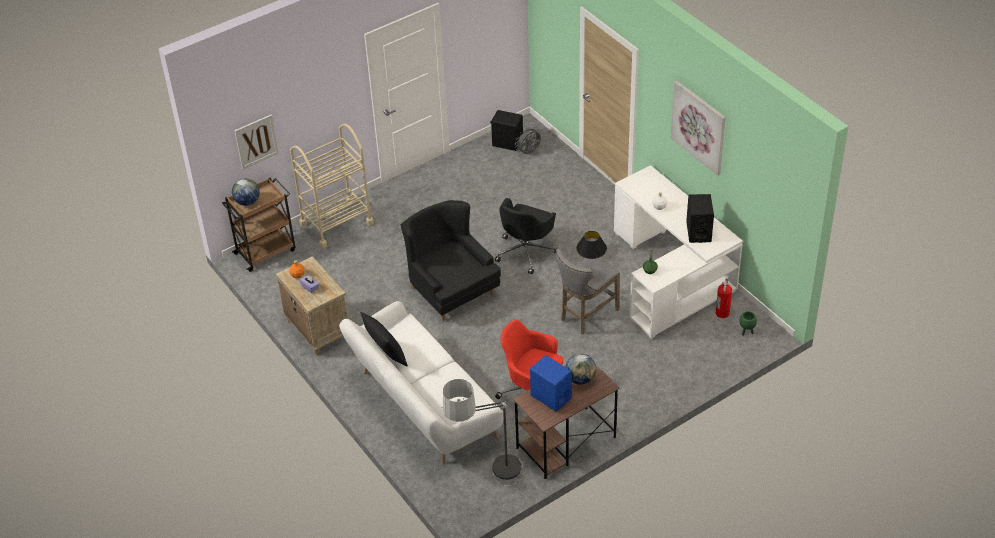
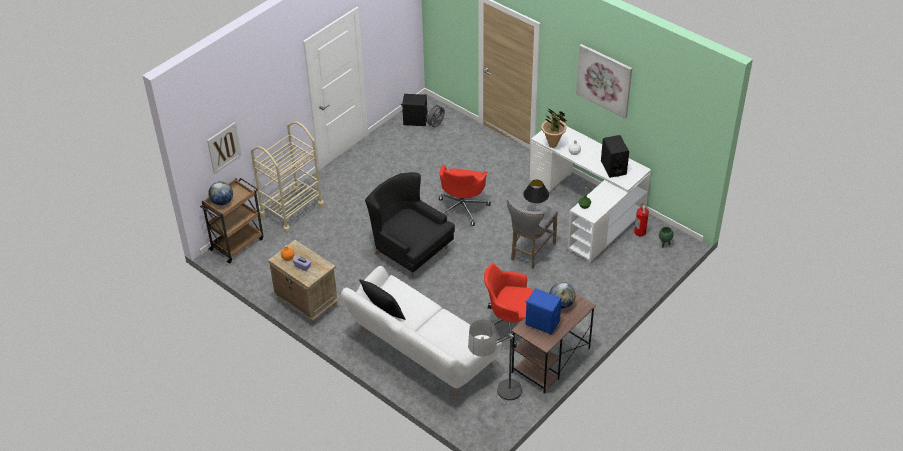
camera: 15 degrees left, 0 degrees up
(526, 251) = (462, 208): black office chair -> red office chair
(637, 194) = (553, 145): none -> potted plant

